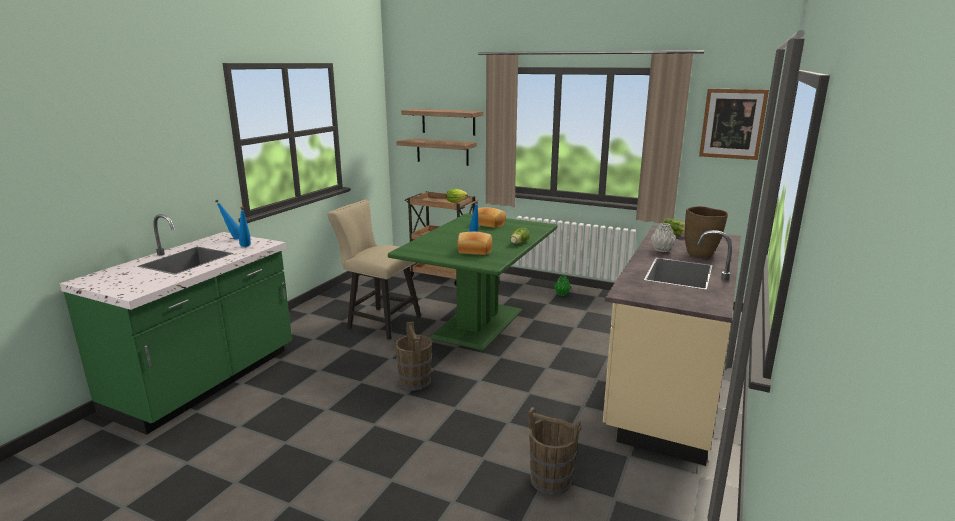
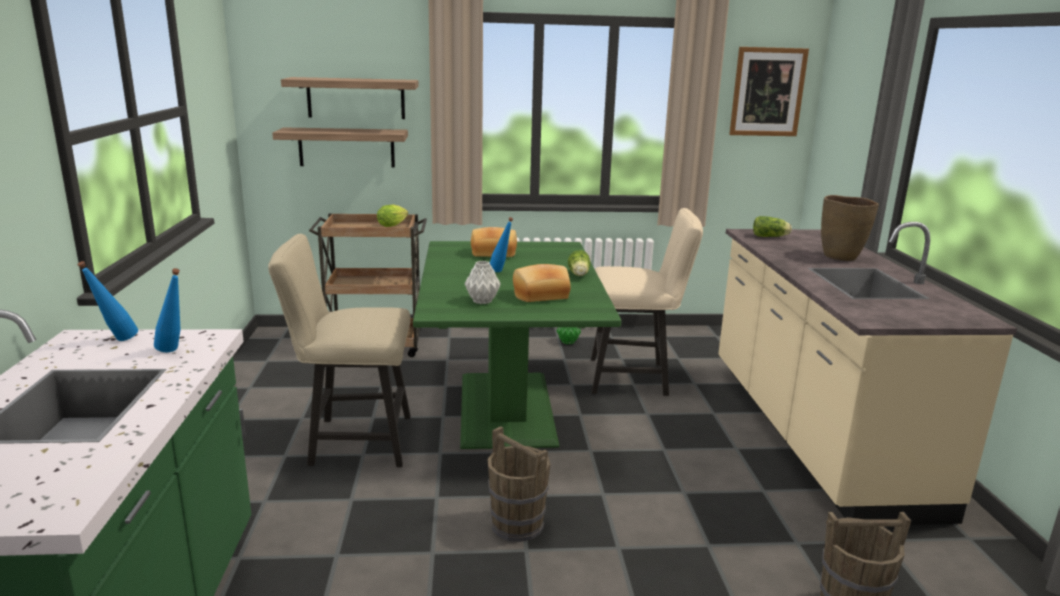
camera: 30 degrees left, 0 degrees up
(581, 324) = (635, 378): none -> beige chair
(661, 250) = (795, 258): grey vase -> grey vase (481, 301)

